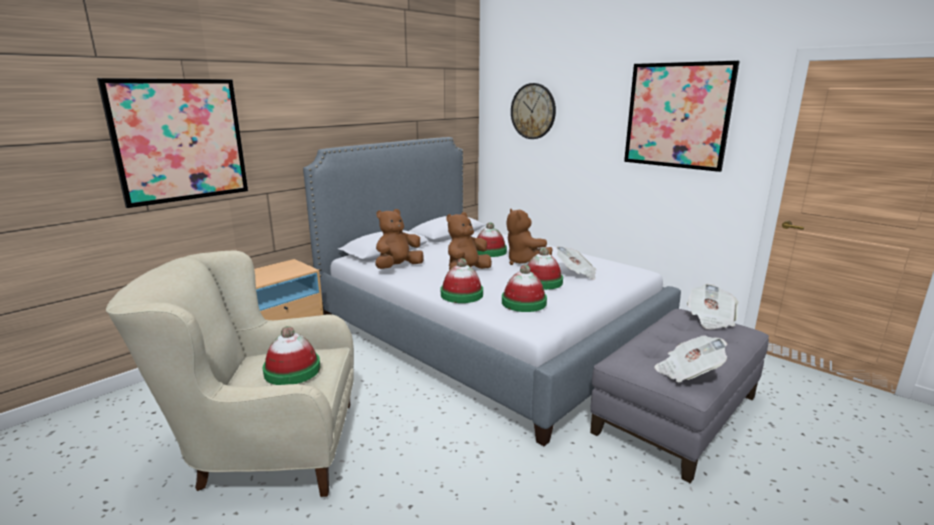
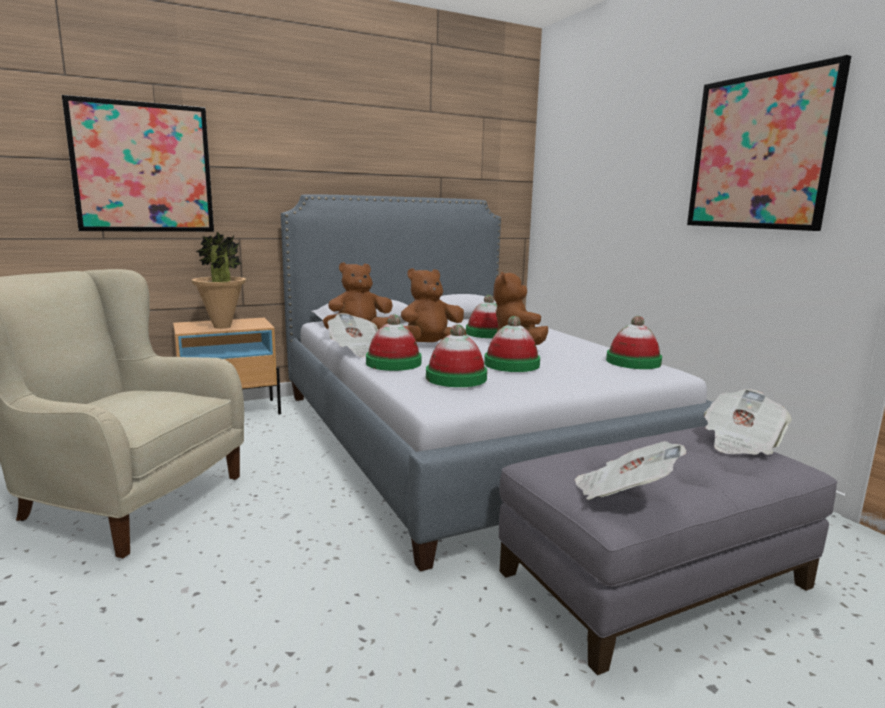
camera: 20 degrees right, 5 degrees down
(273, 276) = (222, 326): none -> potted plant
(292, 370) = (136, 404): hat -> hat (633, 362)
(533, 111) = (587, 167): wall clock -> none
(576, 273) = (572, 363): newspaper -> newspaper (356, 350)

